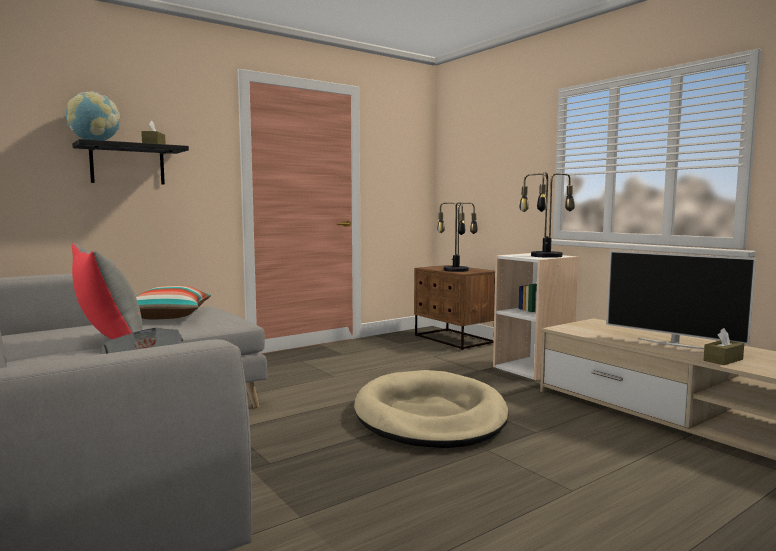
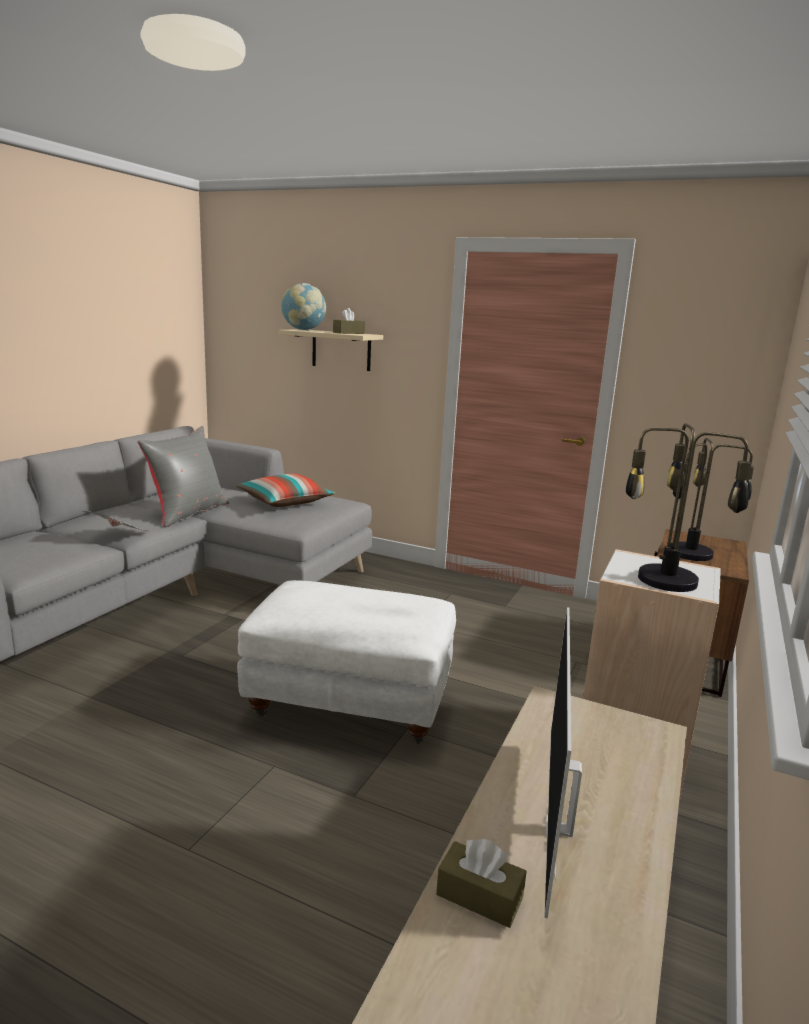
camera: 60 degrees right, 10 degrees up
(127, 165) = (341, 350): black shelf -> beige shelf
(430, 416) = (349, 707): beige dog bed -> white ottoman

